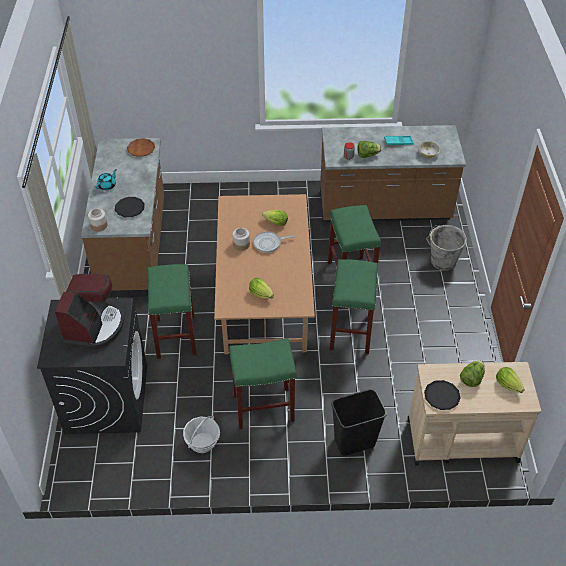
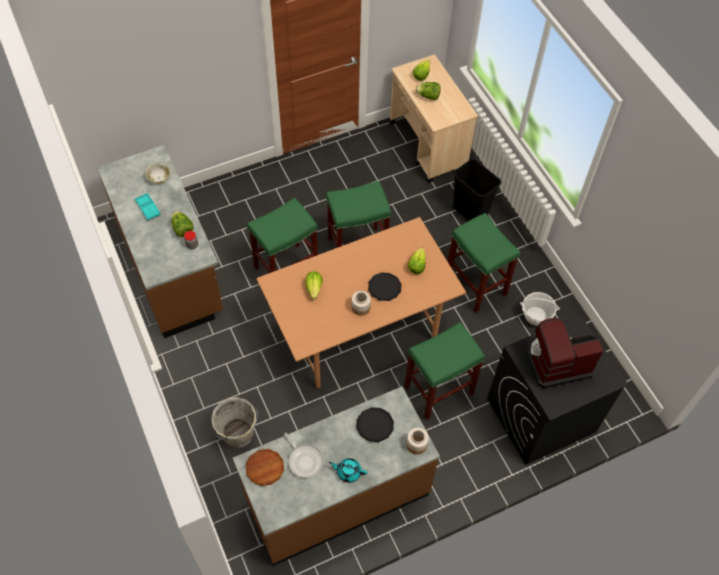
camera: 115 degrees left, 10 degrees up
(269, 243) = (347, 284): frying pan -> frying pan (304, 460)
(441, 396) = (456, 110): black plate -> black plate (384, 288)
(442, 261) = (232, 201): grey bucket -> grey bucket (238, 435)

